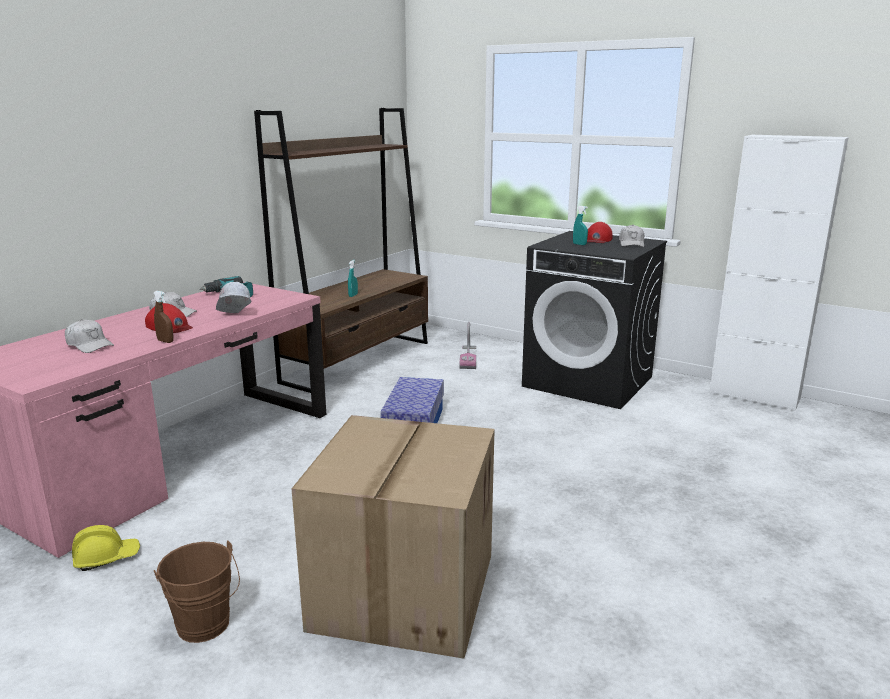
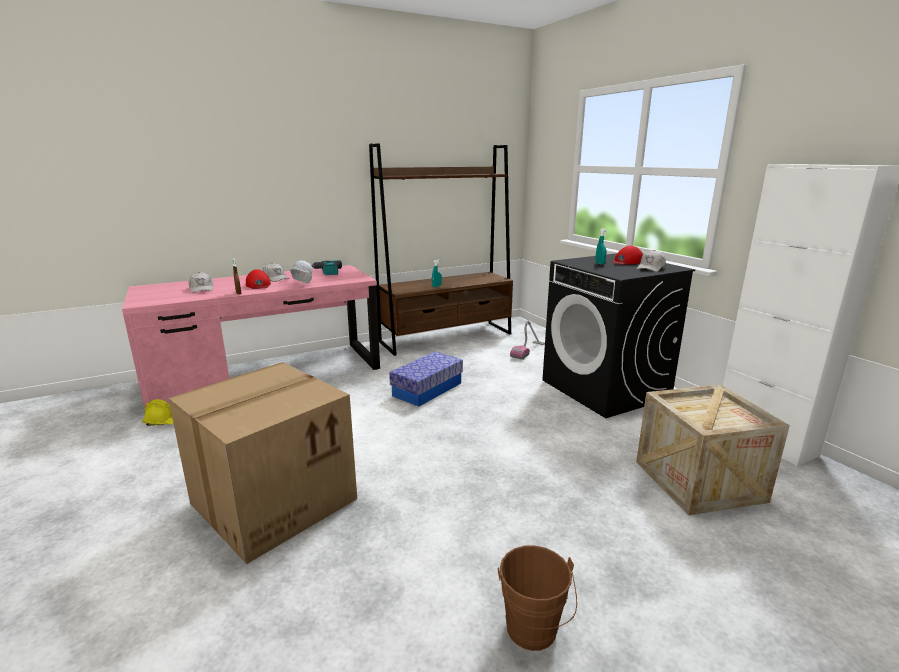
camera: 30 degrees right, 0 degrees up
(206, 628) = (152, 480): brown bucket -> brown bucket (533, 633)
(747, 442) = (698, 481): none -> crate

